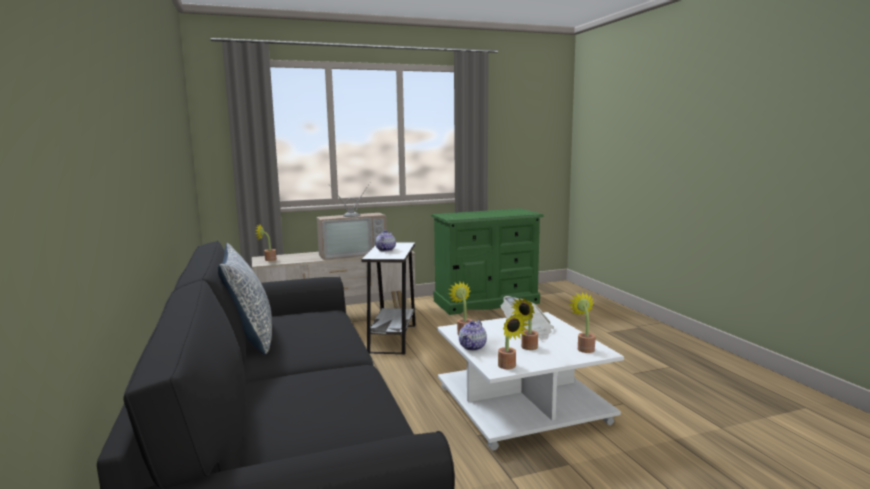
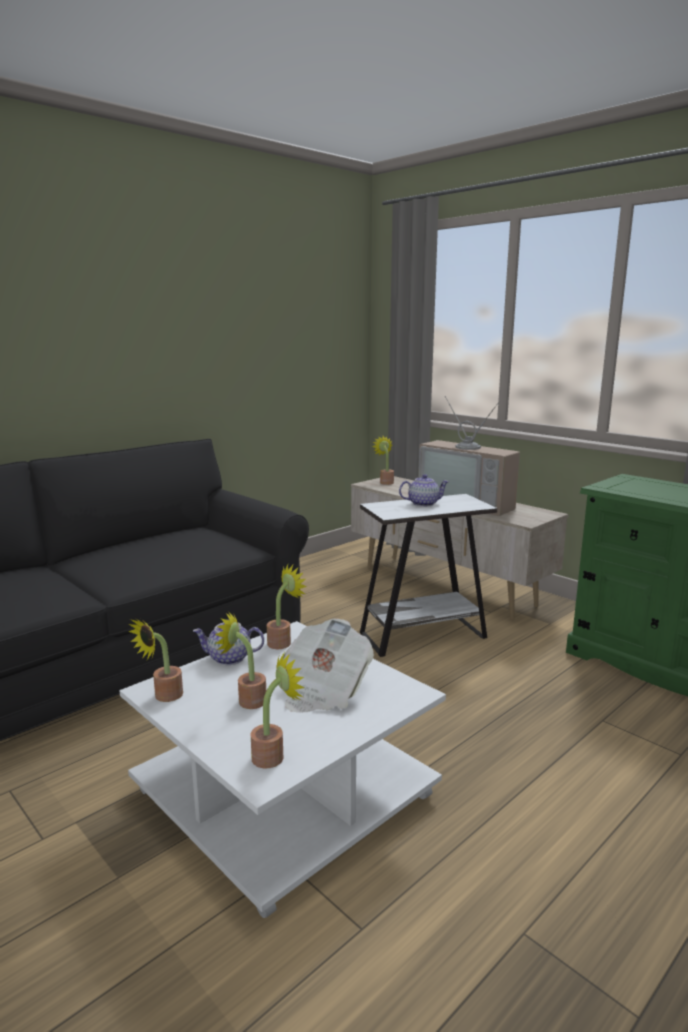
camera: 65 degrees right, 5 degrees up
(250, 338) = (139, 539): pillow -> none

